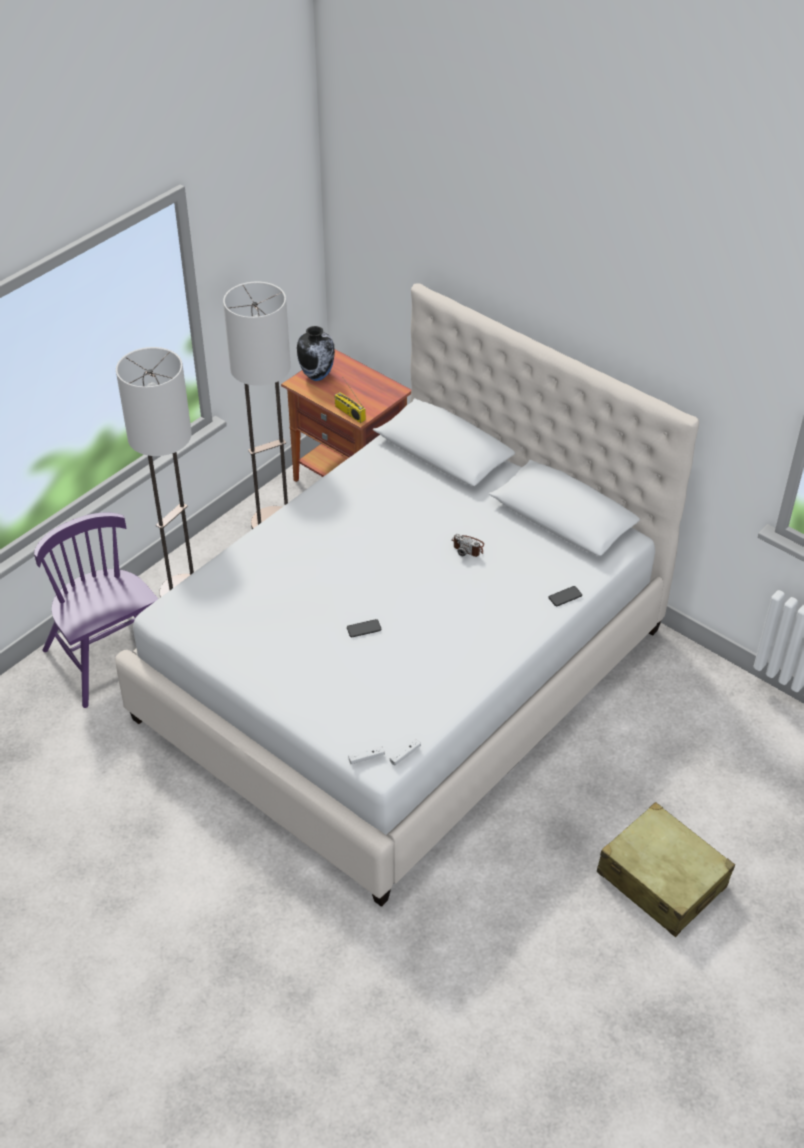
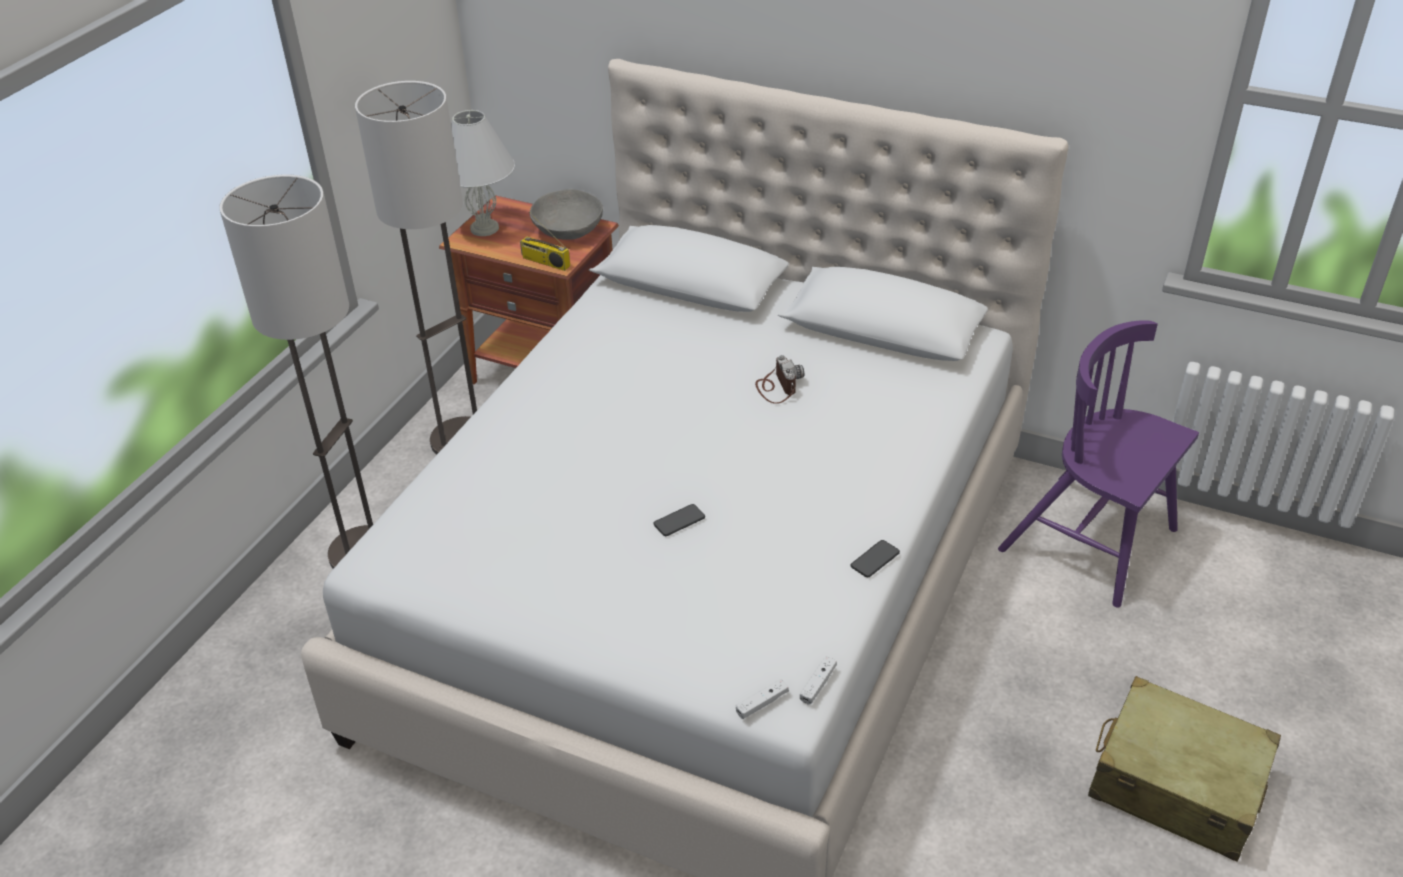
camera: 15 degrees left, 5 degrees down
(111, 661) = (282, 668): purple chair -> purple chair (1097, 543)
(317, 376) = (485, 228): vase -> white table lamp
(375, 389) = (568, 229): none -> grey bowl
(468, 547) = (777, 387): camera -> camera turned 120 degrees counterclockwise
(565, 597) = (936, 421): phone -> phone (875, 559)

